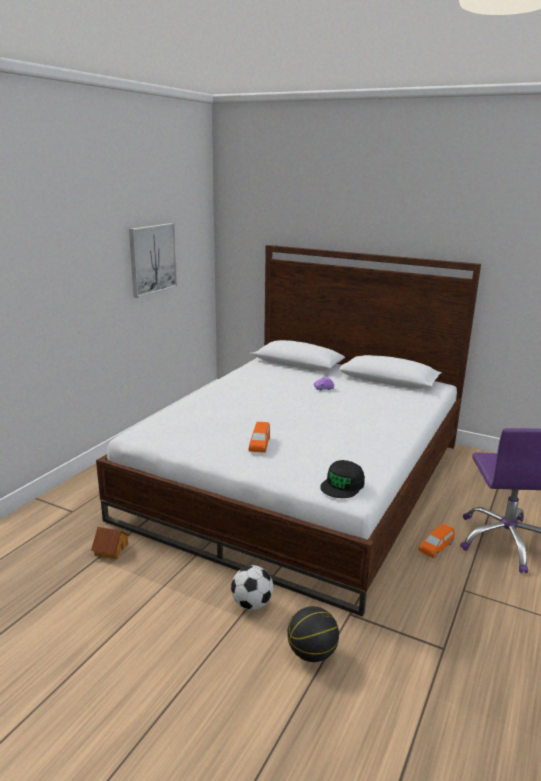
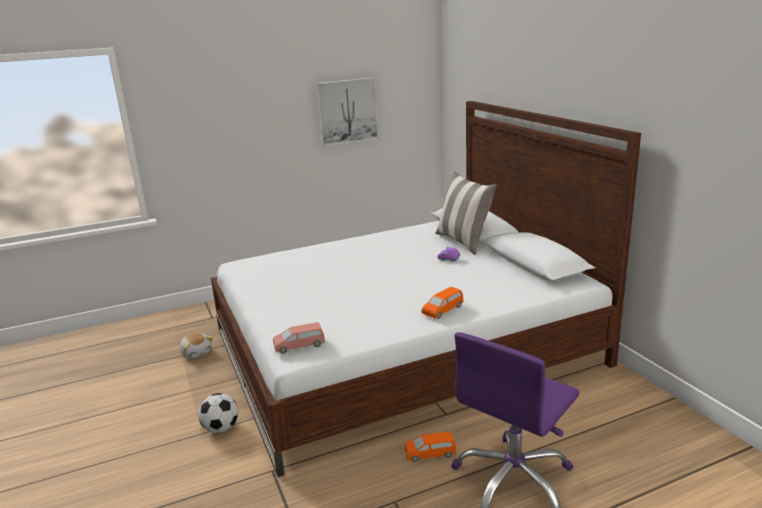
camera: 40 degrees right, 0 degrees up
(111, 549) = (197, 352): toy house -> plush toy
(260, 444) = (302, 294): orange toy car -> orange toy car (443, 310)
(309, 373) = (464, 242): none -> pillow
(311, 653) = (205, 483): basketball -> none
(342, 485) = (299, 346): black cap -> pink toy car

